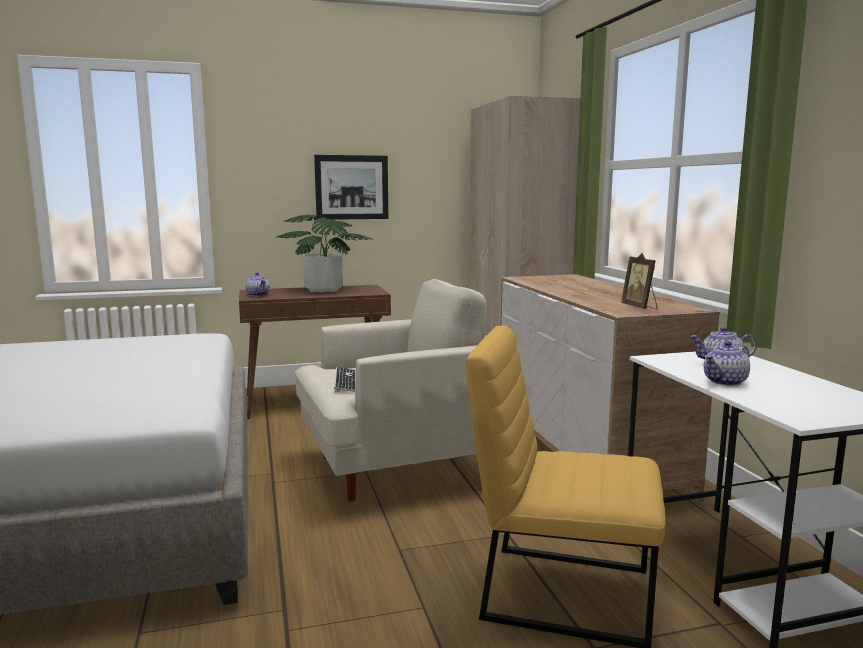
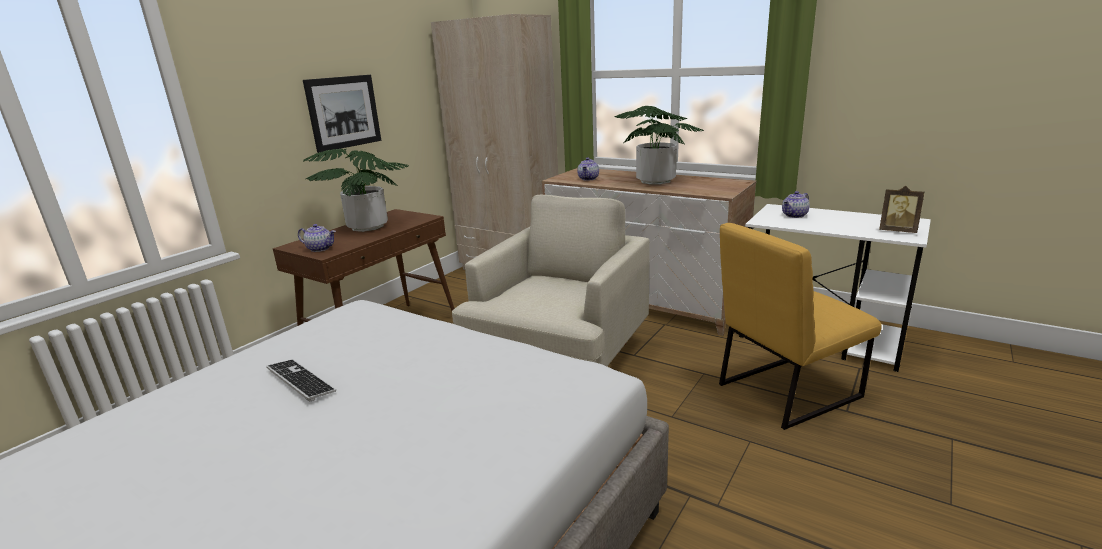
camera: 40 degrees left, 10 degrees up
(345, 381) = (539, 305): keyboard -> keyboard (300, 381)
(601, 293) = (655, 181): none -> potted plant
(640, 307) = (715, 187): picture frame -> picture frame (897, 231)
(725, 382) = (829, 226): teapot -> teapot (588, 179)

